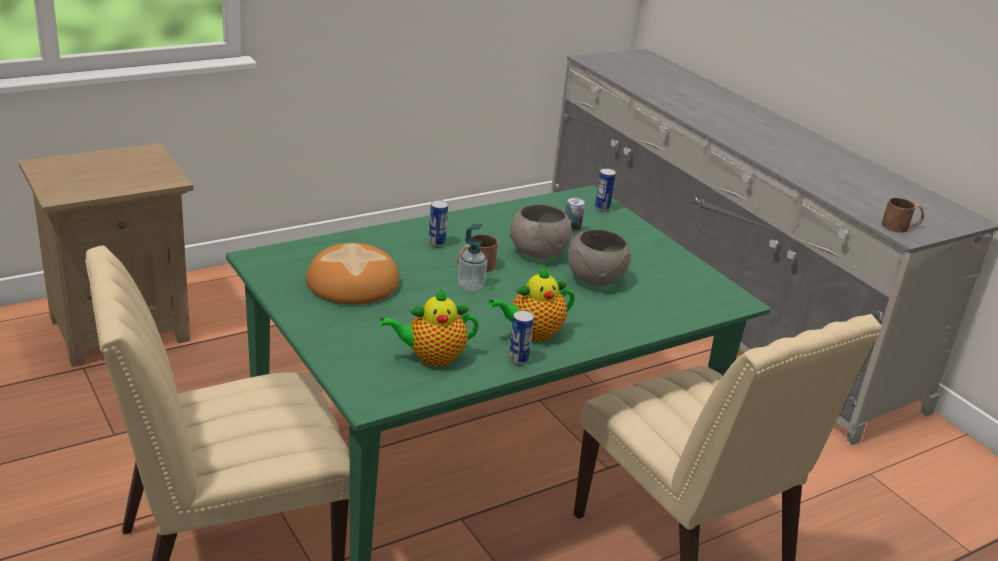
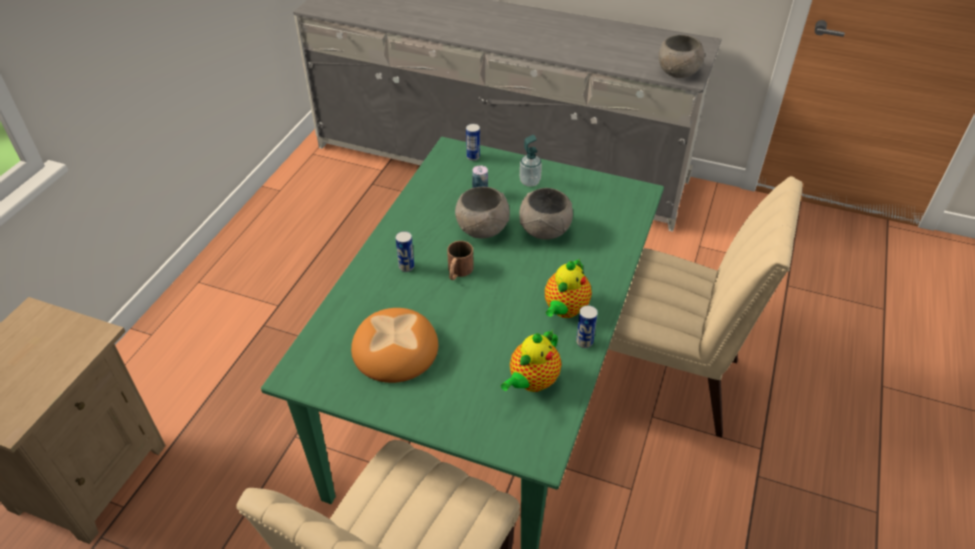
camera: 35 degrees left, 15 degrees up
(470, 286) = (477, 293): soap dispenser -> soap dispenser (530, 182)
(901, 226) = (678, 72): brown mug -> grey bowl

